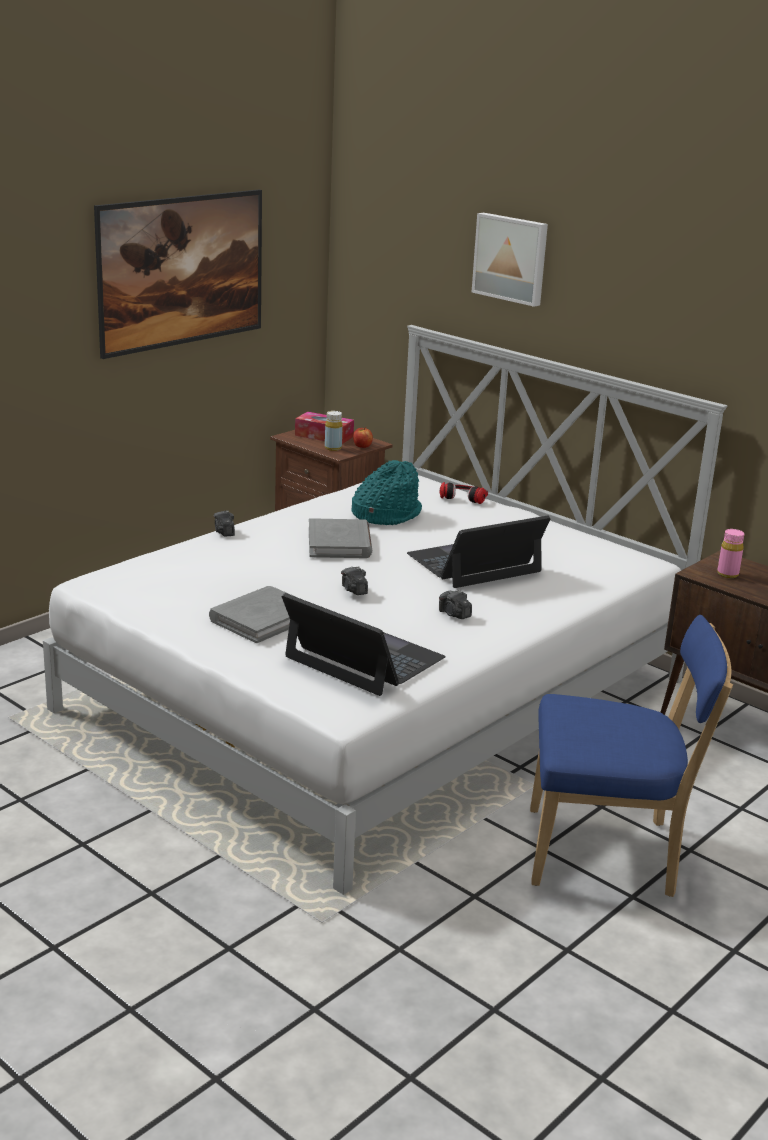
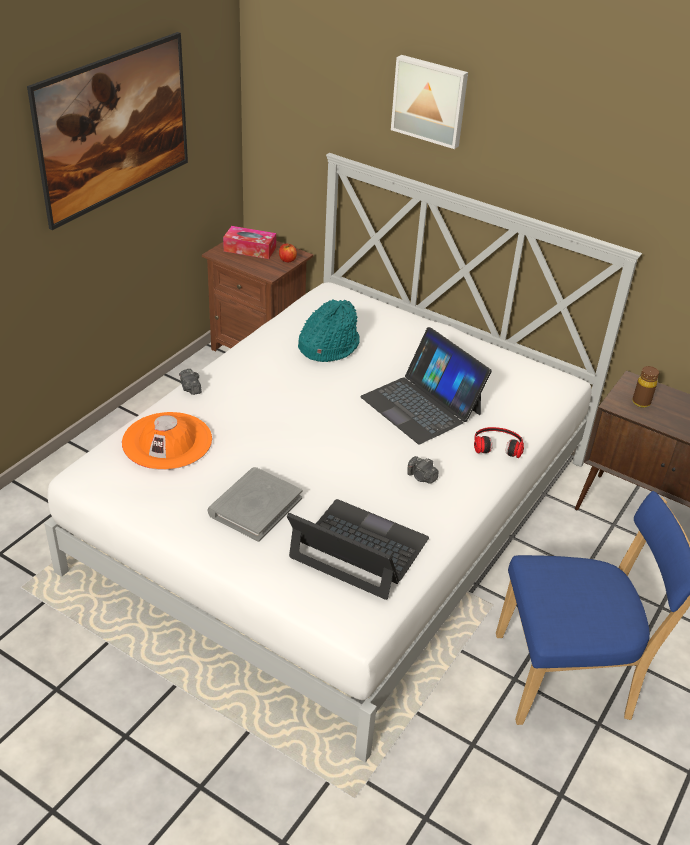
camera: 10 degrees left, 15 degrees up
(184, 564) = (167, 441): none -> orange hat
(333, 448) = (262, 265): yellow bottle -> none
(339, 543) = (298, 392): grey book -> none
(354, 590) = (327, 456): camera -> none
(464, 496) = (389, 313): headphones -> headphones (497, 444)
(474, 563) = (421, 405): laptop -> laptop turned 90 degrees counterclockwise
(727, 574) = (641, 402): pink bottle -> brown bottle

